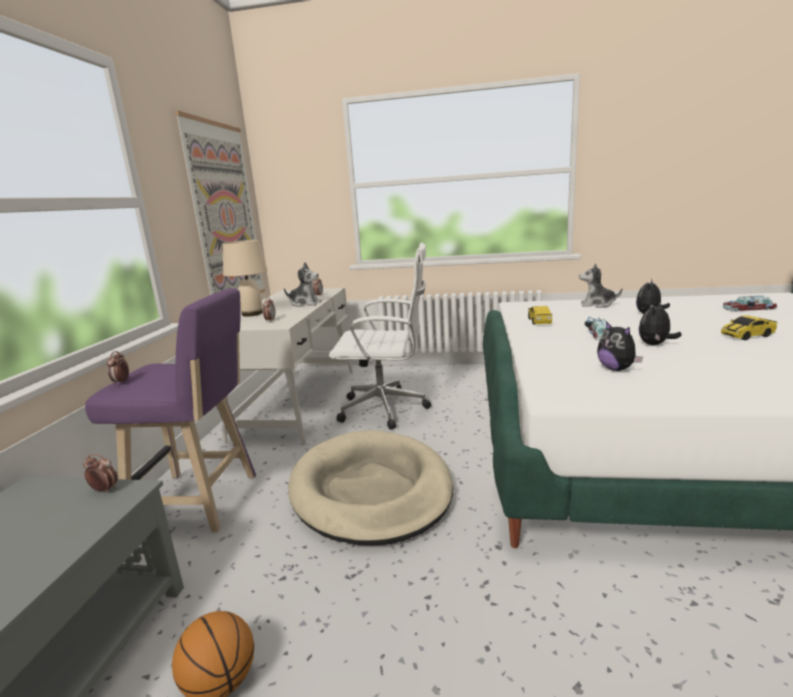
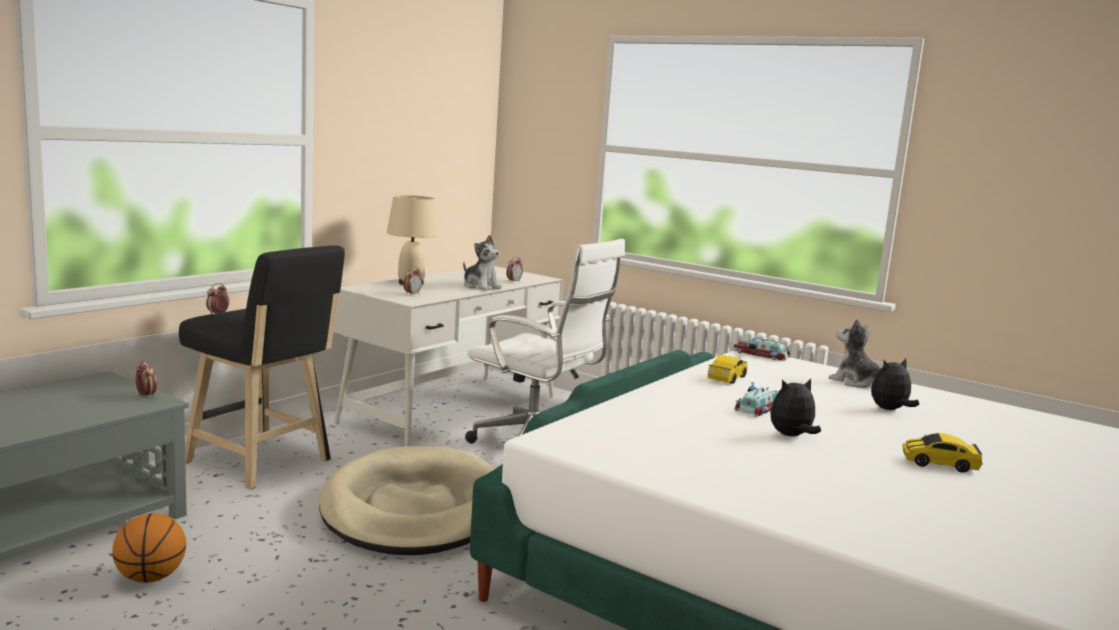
camera: 25 degrees right, 5 degrees down
(201, 502) = (263, 463): purple stool -> black stool
(225, 216) = (432, 163): picture -> none
(616, 369) = (678, 440): plush toy -> none
(750, 309) = (1056, 445): toy car -> toy car (761, 355)

